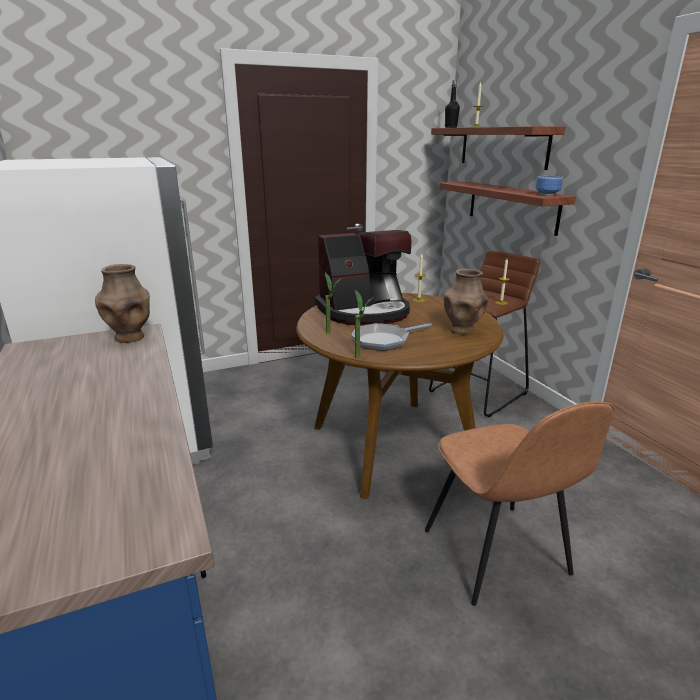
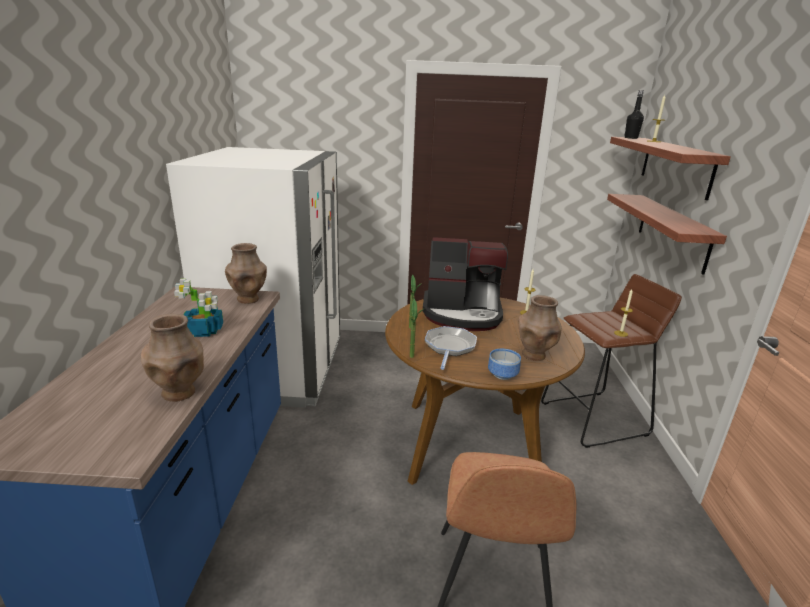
camera: 25 degrees right, 0 degrees up
(110, 379) = (205, 331): none -> potted plant
(155, 448) = (180, 393): none -> brown vase
(383, 340) = (449, 347): frying pan -> frying pan turned 105 degrees clockwise
(546, 194) = (695, 227): bowl -> bowl (502, 374)

